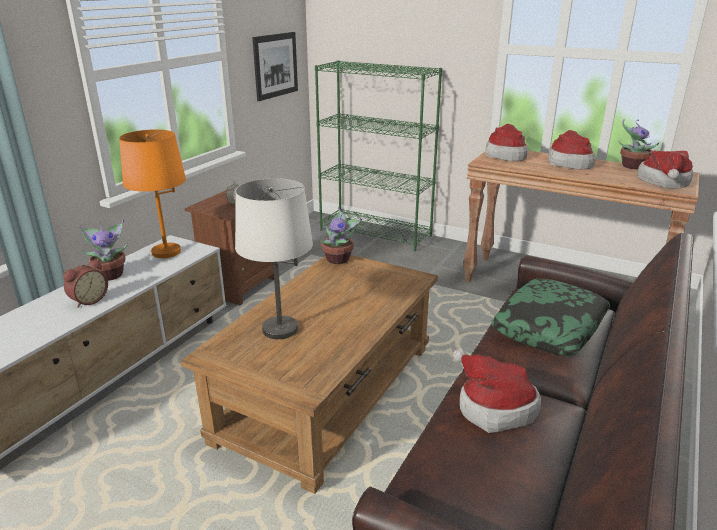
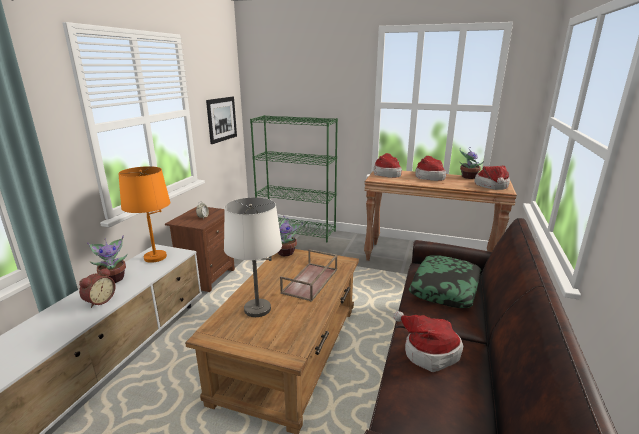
camera: 10 degrees left, 5 degrees down
(360, 300) = (310, 281): none -> brown tray

